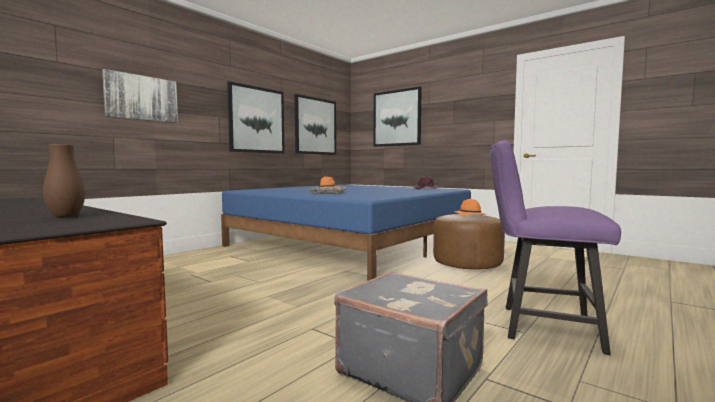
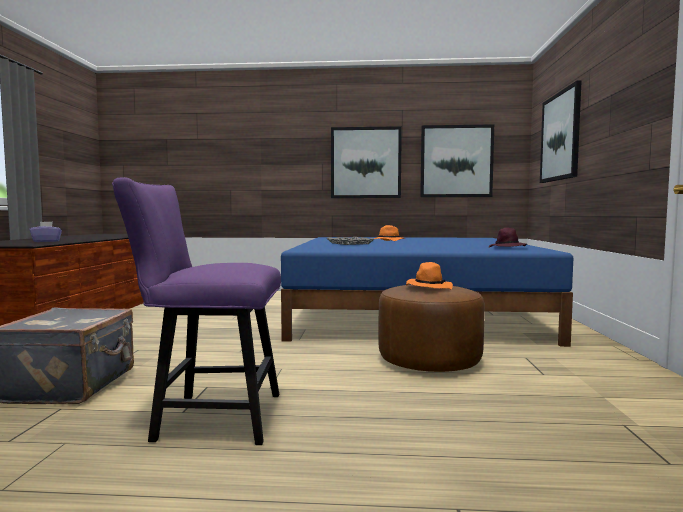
camera: 55 degrees right, 0 degrees up
(66, 217) = (46, 241): brown vase -> purple tissue box
(141, 98) = (251, 156): picture -> none
(540, 326) = (209, 417): purple chair -> purple chair turned 75 degrees counterclockwise

